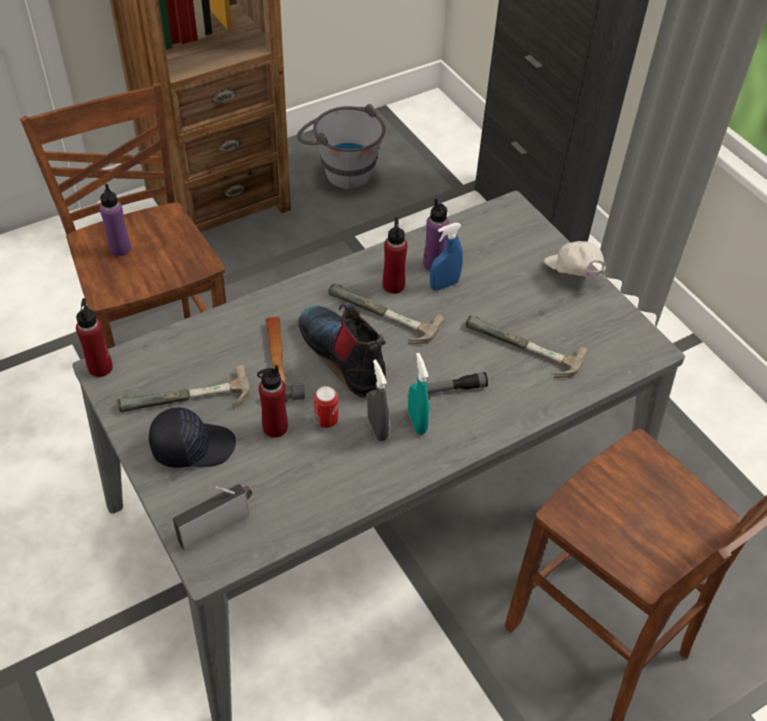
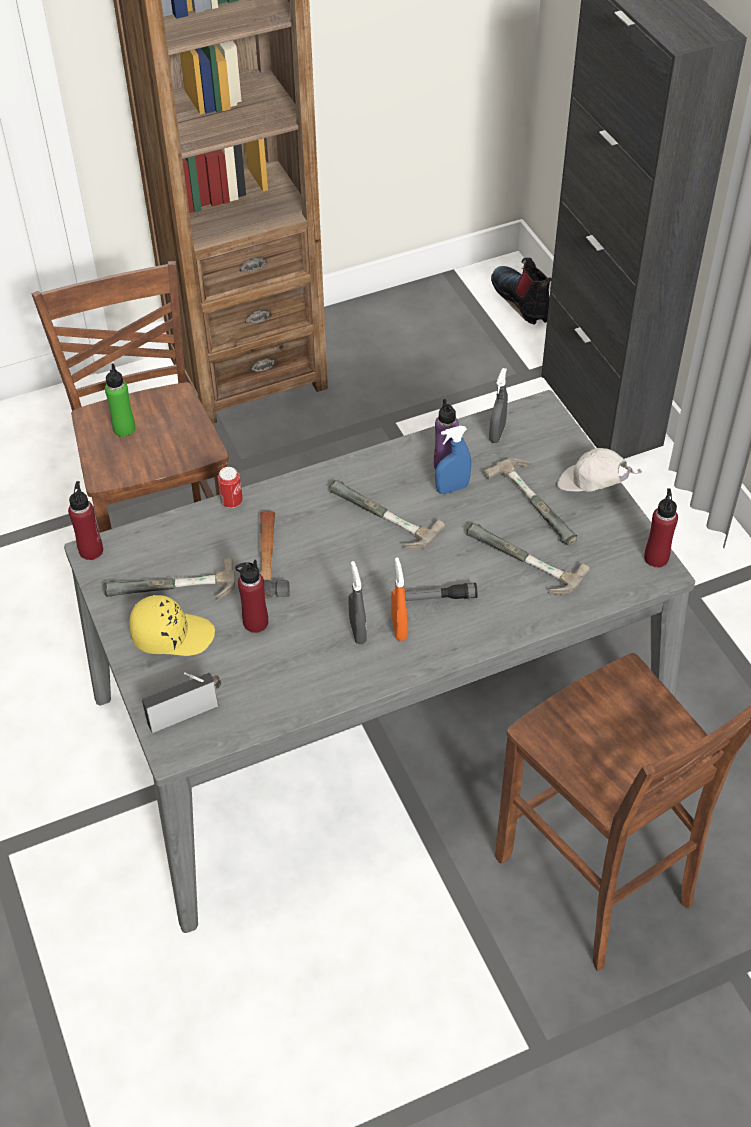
camera: 10 degrees right, 0 degrees up
(120, 249) = (124, 429): purple bottle -> green bottle
(192, 446) = (172, 634): black cap -> yellow cap
(326, 420) = (307, 620): can -> can (231, 502)
(341, 170) = (390, 344): grey bucket -> none
(345, 357) = (336, 557): boot -> boot (522, 301)
(393, 285) = (398, 486): red bottle -> red bottle (656, 558)
(417, 422) = (399, 628): turquoise spray bottle -> orange spray bottle
(476, 232) = (497, 434): none -> grey spray bottle
(527, 291) = (539, 501): none -> hammer
(572, 275) = (592, 487): white cap -> white cap turned 45 degrees counterclockwise

